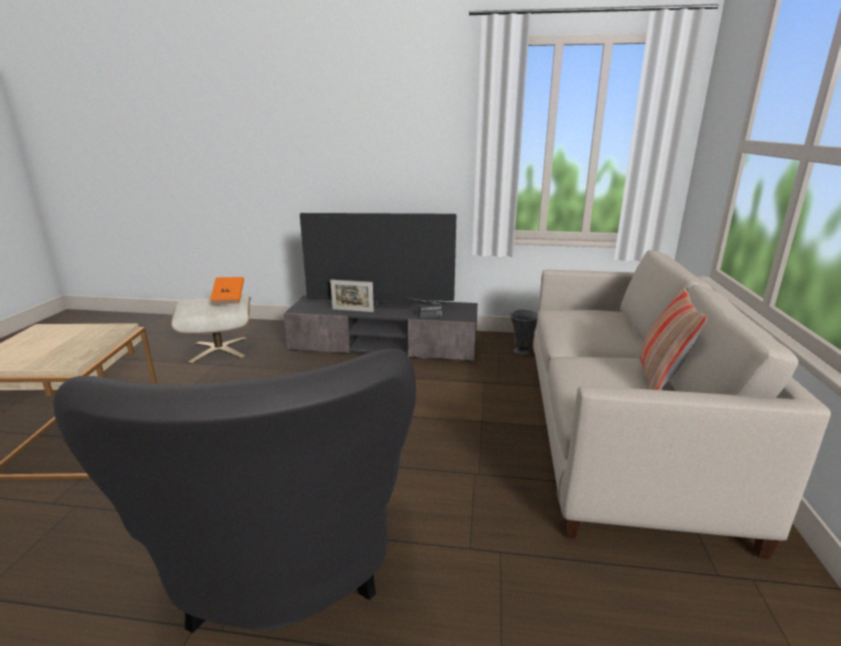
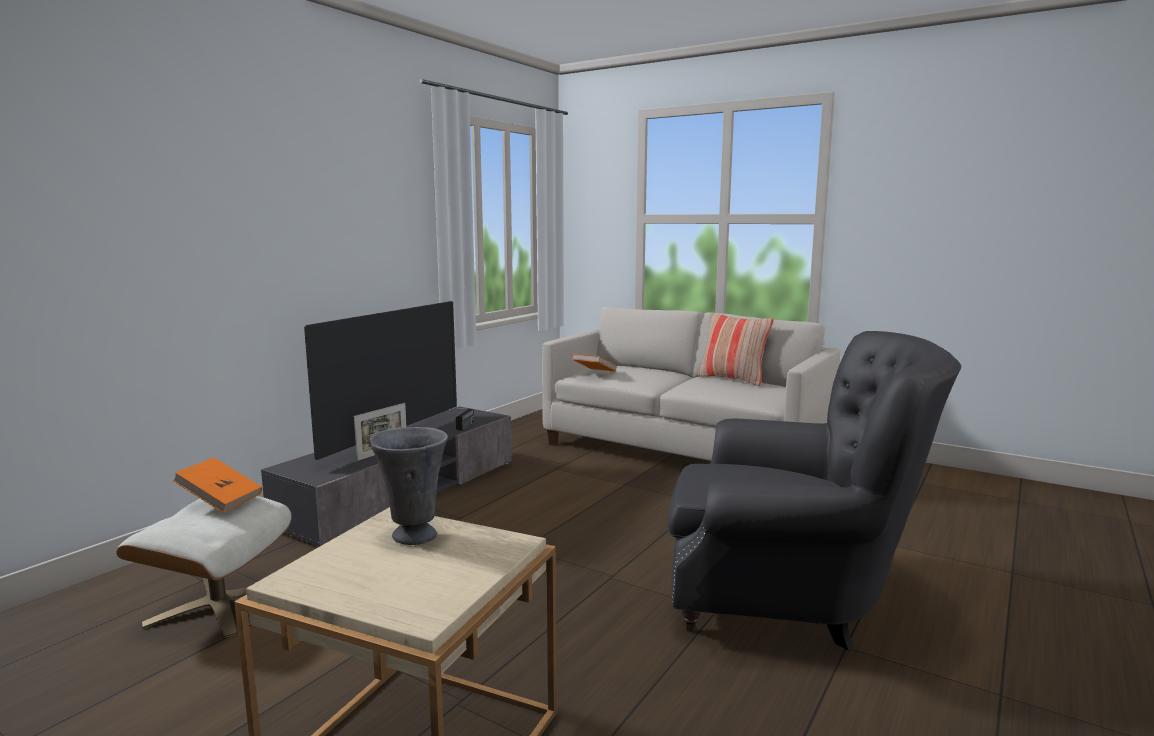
camera: 65 degrees left, 10 degrees down
(521, 351) = (515, 443): grey vase -> grey vase (413, 535)
(561, 313) = (594, 373): none -> orange book

